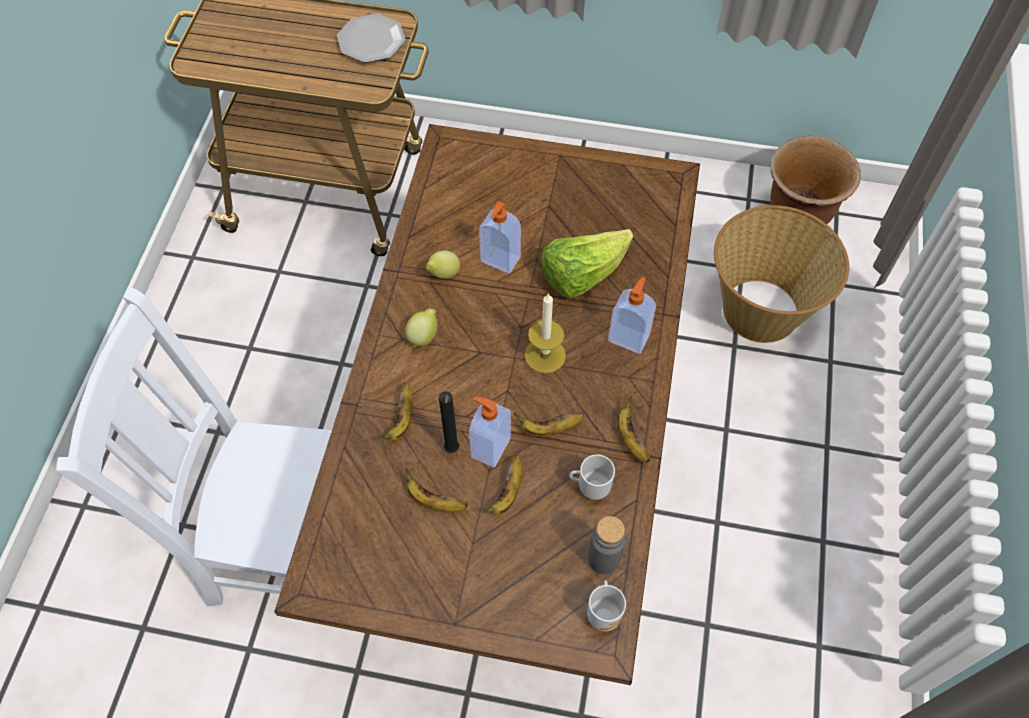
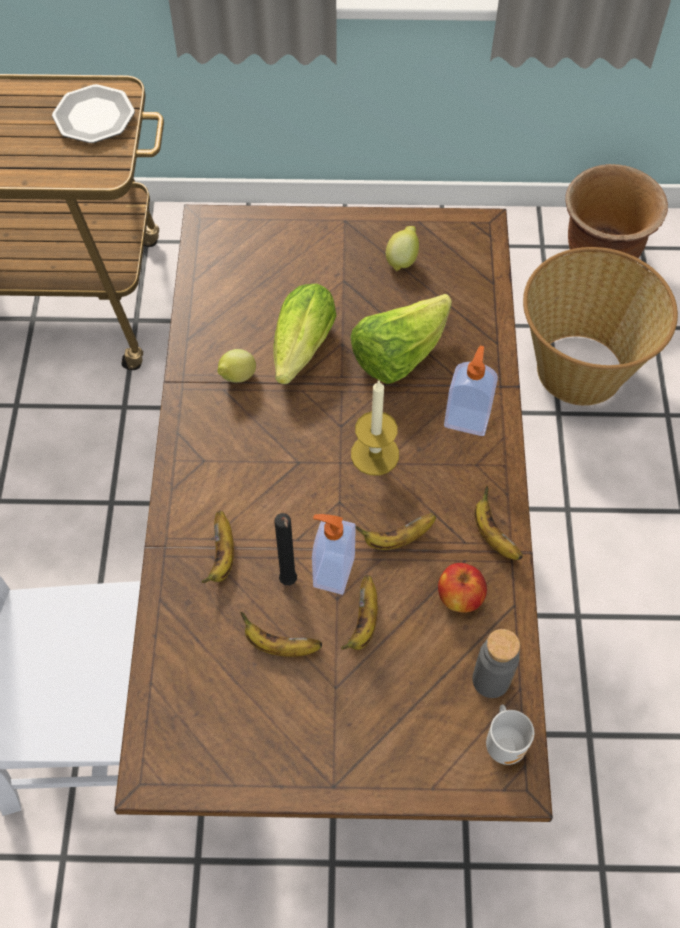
camera: 10 degrees left, 0 degrees up
(423, 336) = (228, 453): lemon -> lemon (402, 260)
(499, 260) = (299, 352): soap dispenser -> lettuce
(592, 486) = (460, 597): mug -> apple

